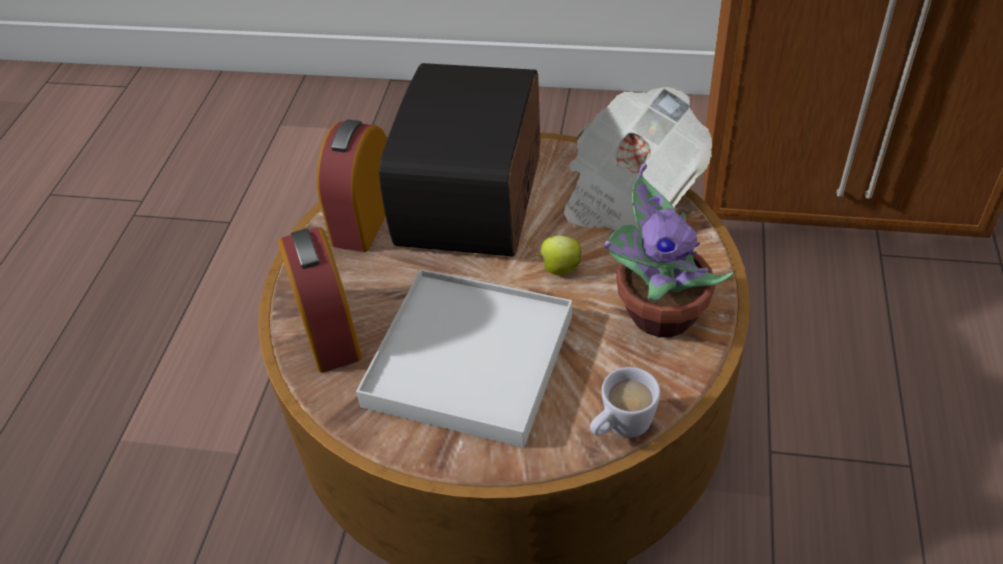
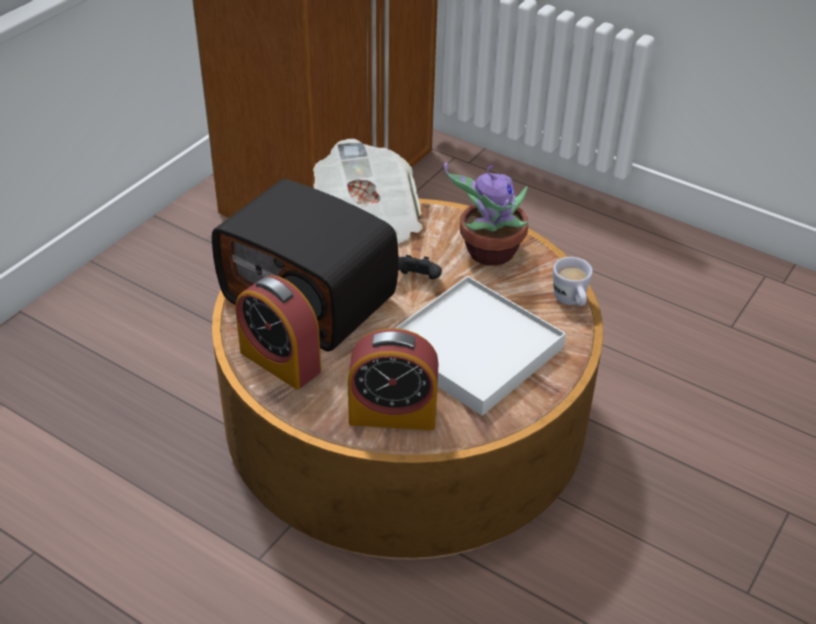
camera: 70 degrees left, 5 degrees down
(559, 268) = (417, 280): apple -> black game controller

